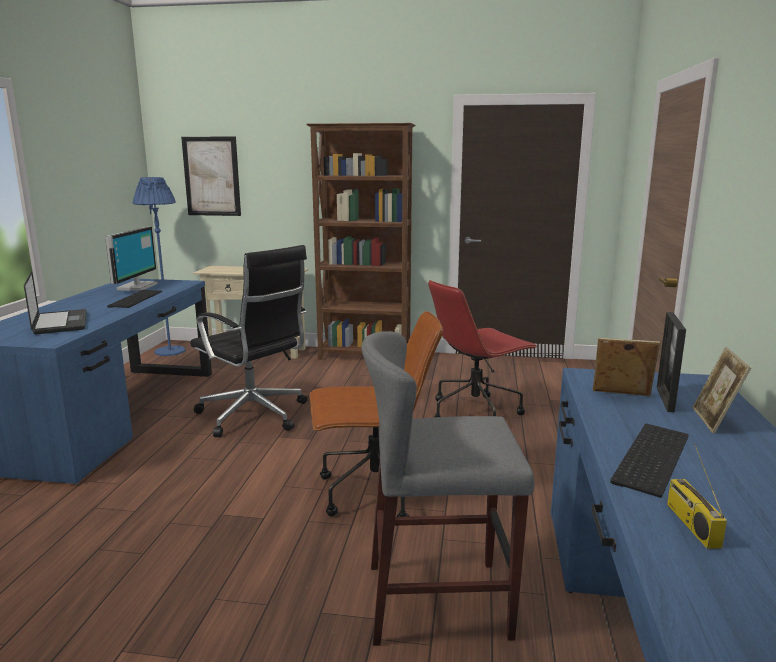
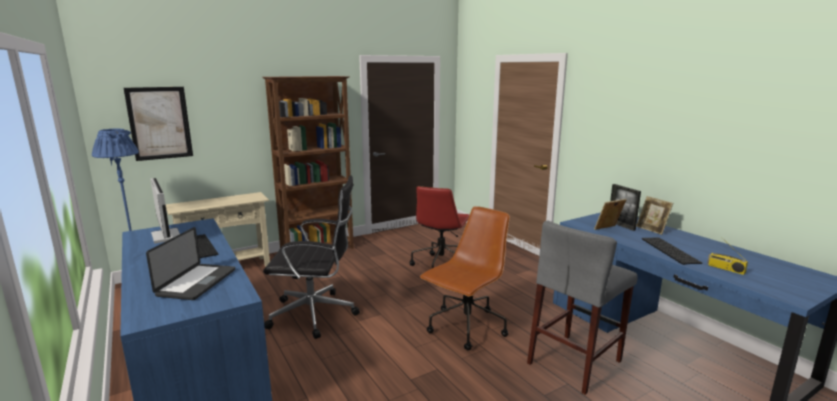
camera: 40 degrees left, 0 degrees up
(60, 323) = (197, 282): laptop -> laptop turned 75 degrees clockwise

